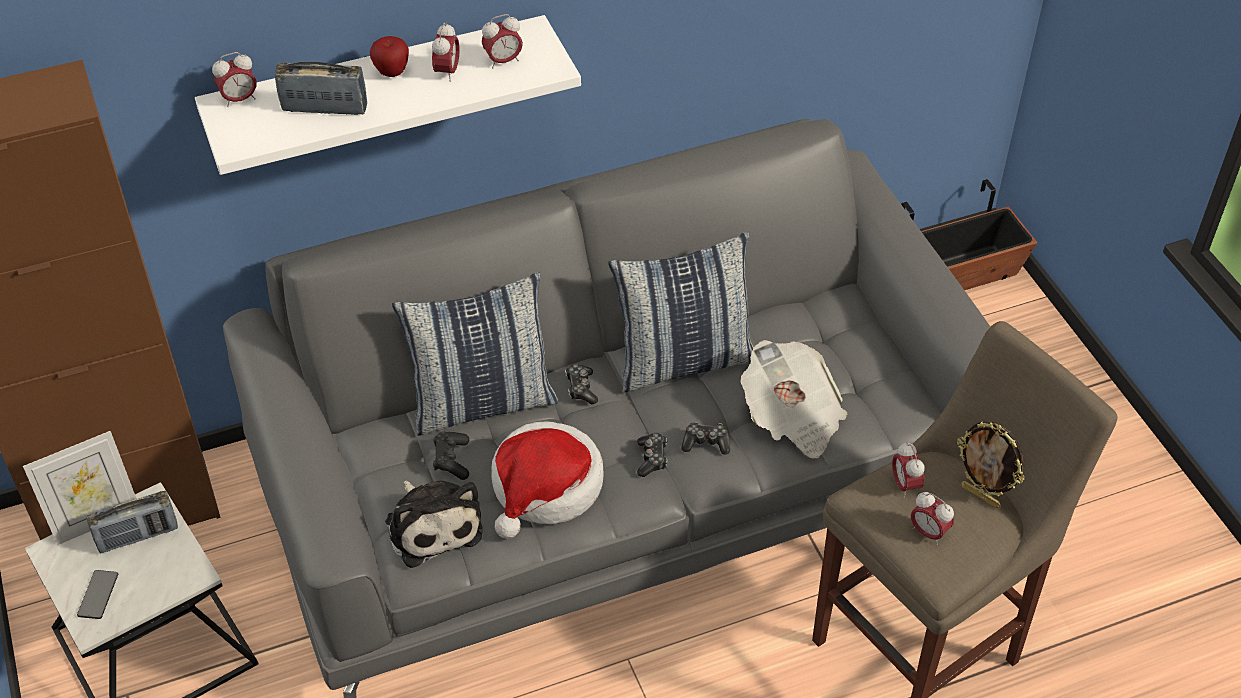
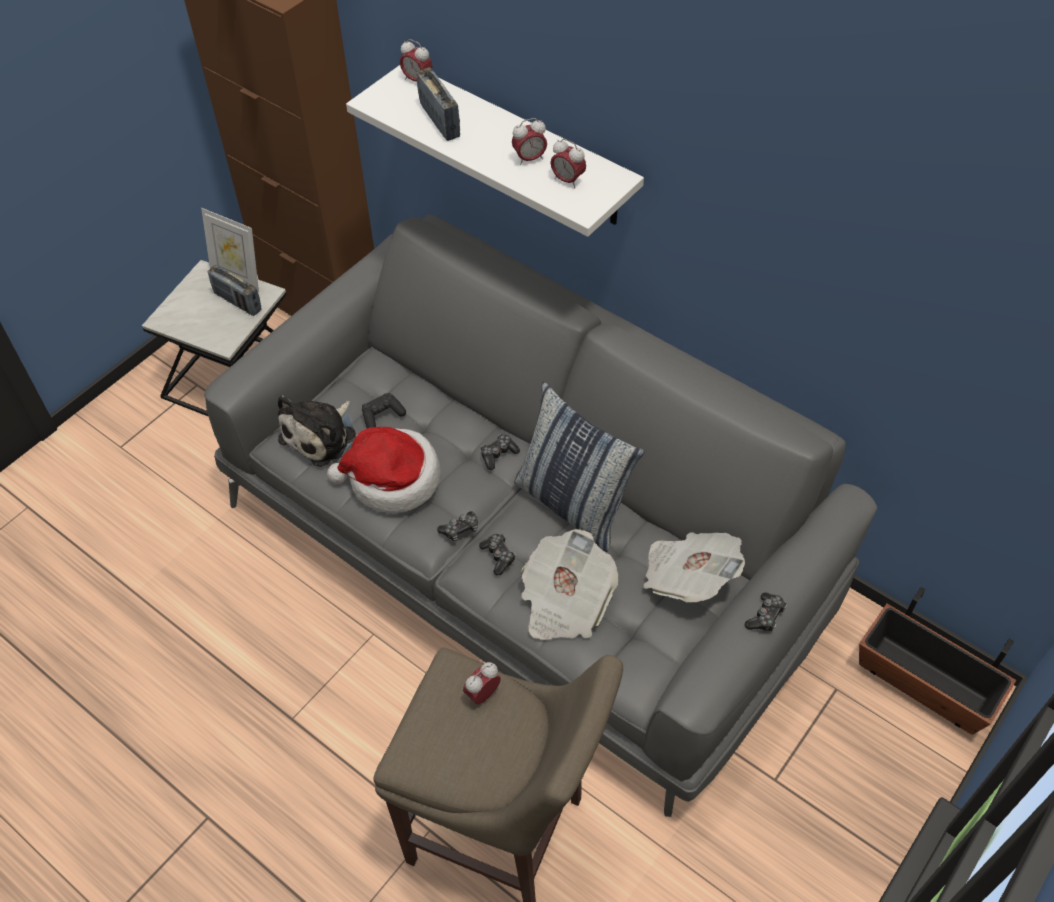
camera: 60 degrees right, 5 degrees up
(98, 595) = (185, 310): phone -> none
(392, 72) = (505, 133): apple -> none
(482, 403) = (445, 406): pillow -> none
(826, 317) = (688, 576): none -> newspaper
(928, 532) = (441, 732): alarm clock -> none
(931, 269) = (765, 616): none -> game controller
(981, 496) = (507, 758): picture frame -> none

